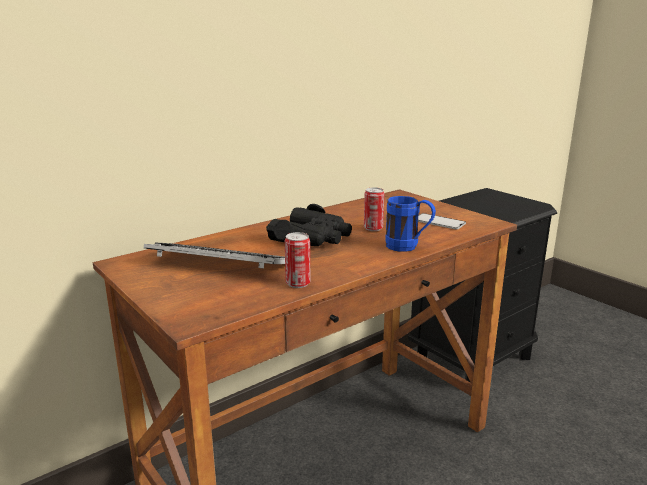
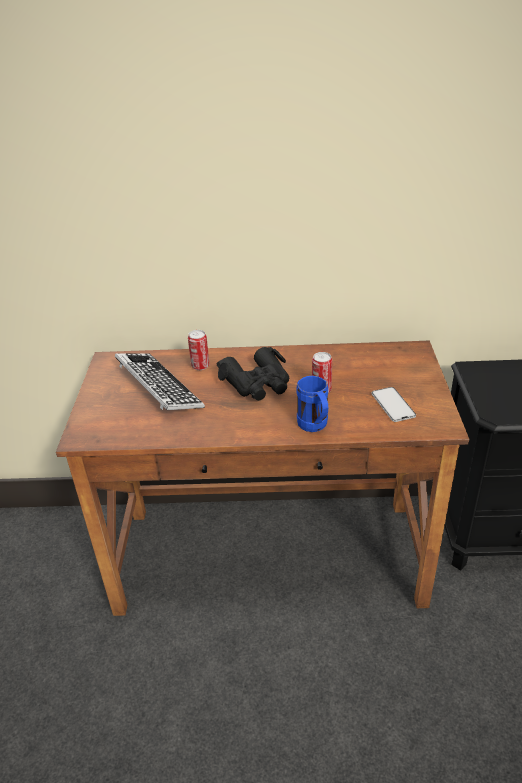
camera: 40 degrees right, 15 degrees up
(298, 283) = (181, 431): can -> can (200, 366)

